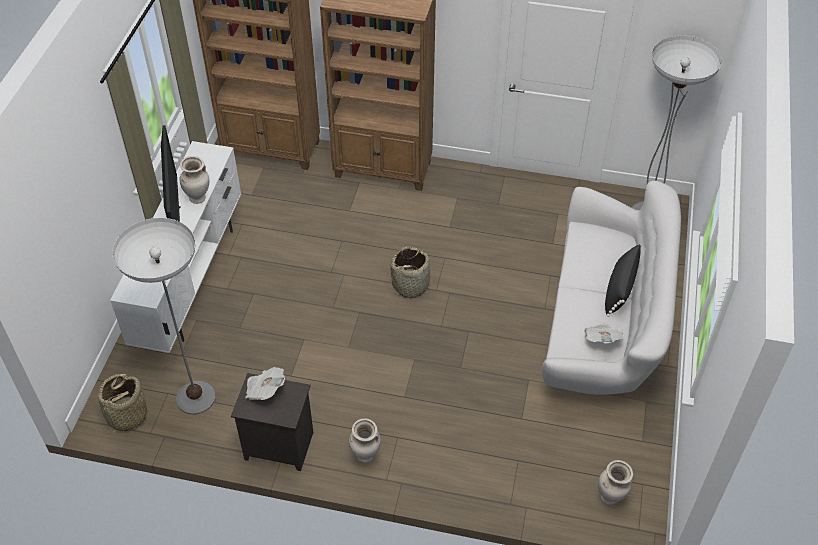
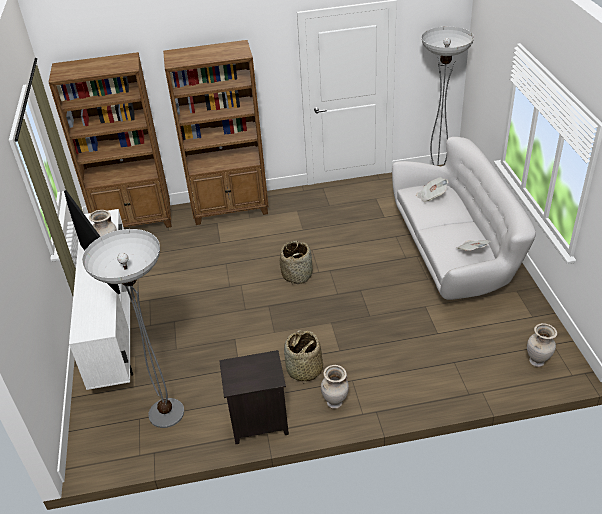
camera: 20 degrees left, 10 degrees down
(126, 415) = (110, 449): basket -> basket (304, 370)
(265, 390) = (242, 367): newspaper -> newspaper (431, 196)
(619, 289) = (462, 217): black pillow -> none

